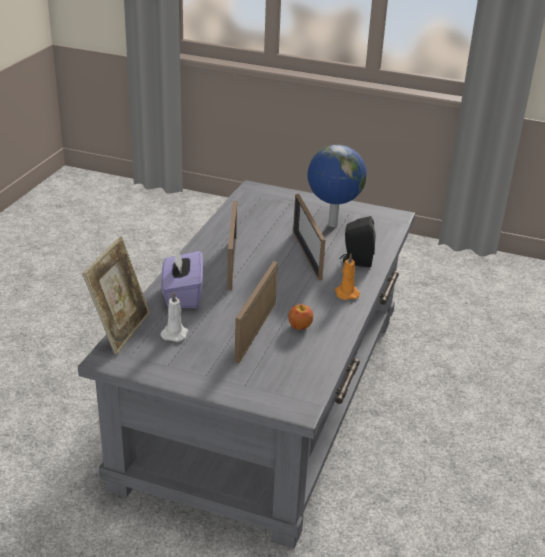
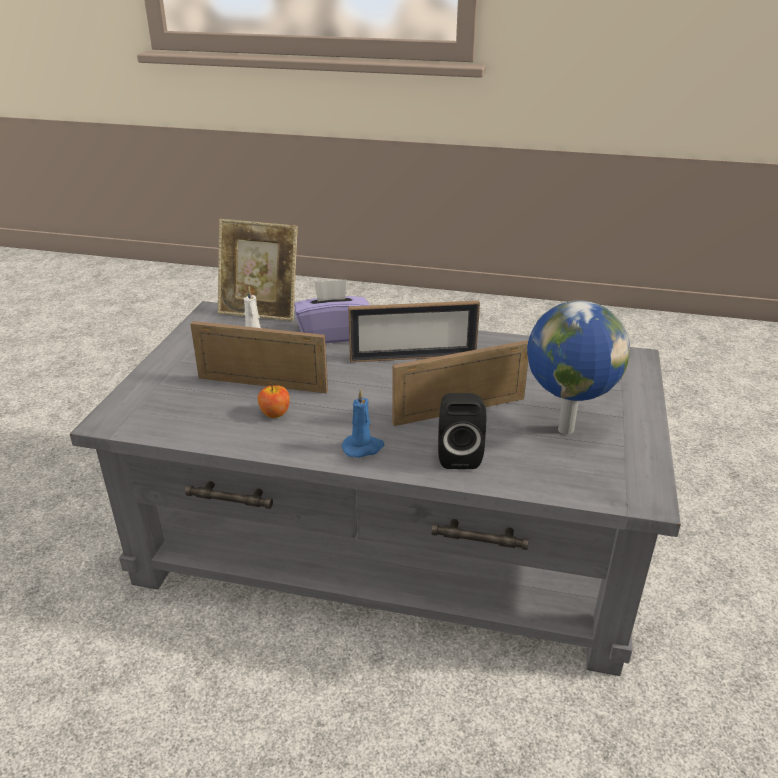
camera: 85 degrees right, 0 degrees up
(346, 293) = (363, 448): orange candle -> blue candle

